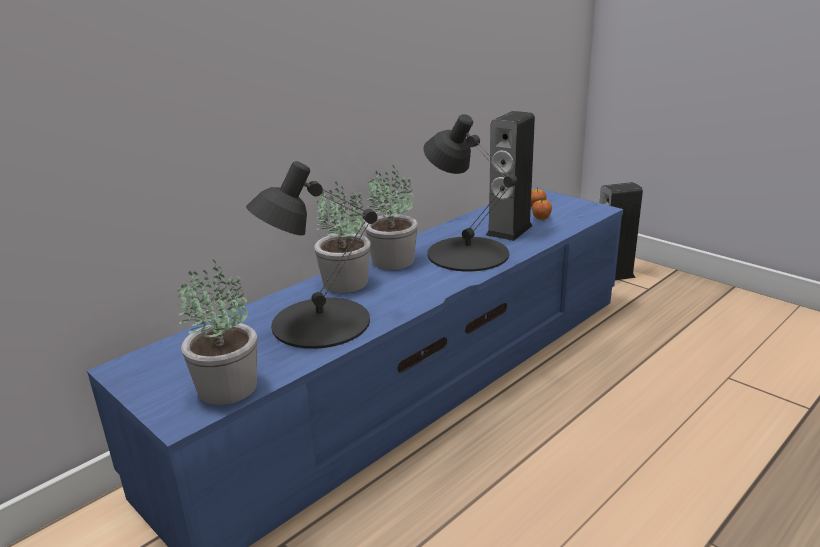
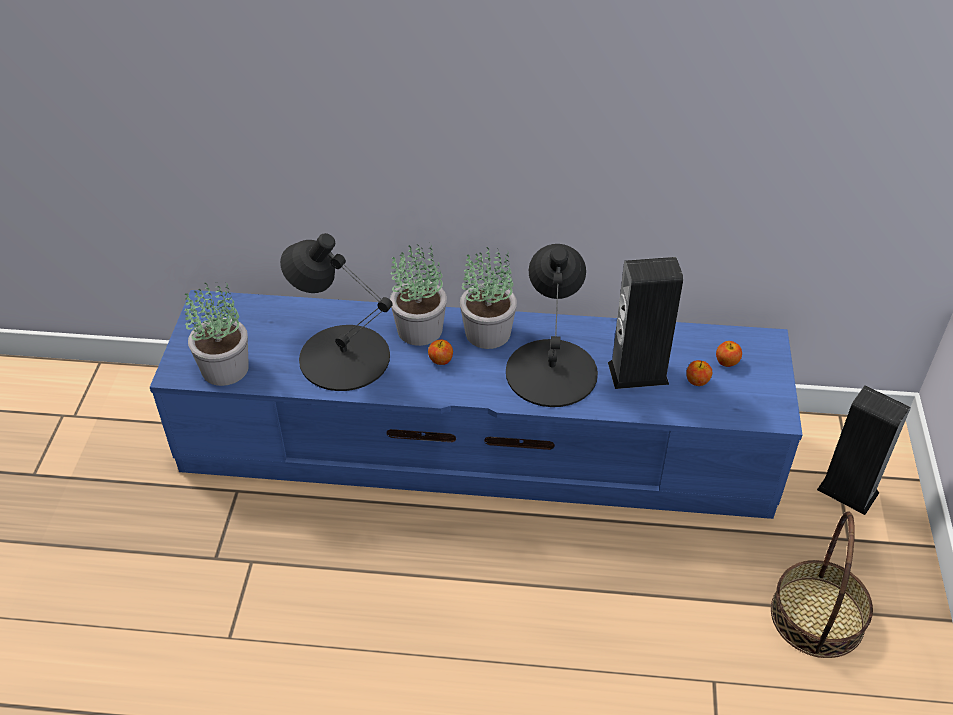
camera: 50 degrees right, 20 degrees up
(392, 285) = (440, 360): none -> apple
(701, 321) = (817, 617): none -> basket

